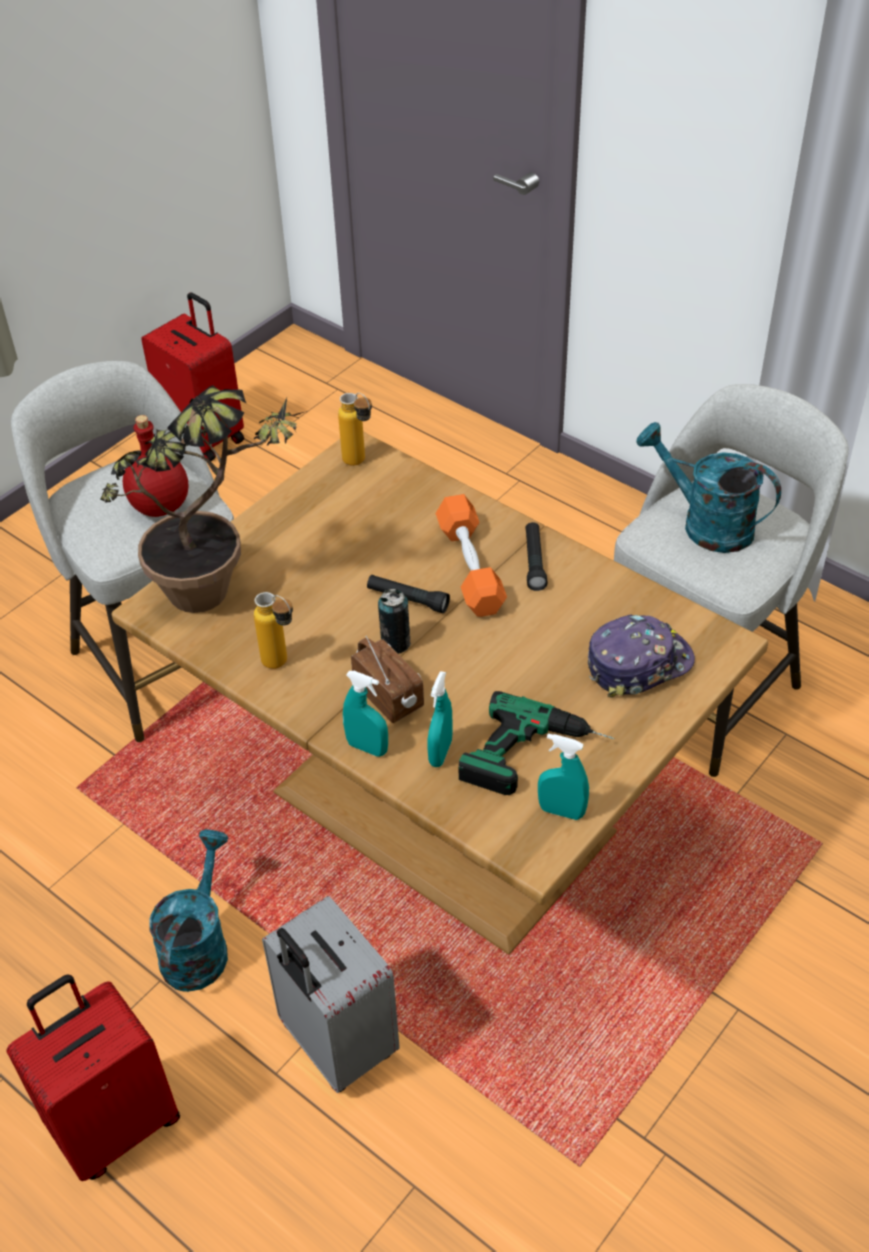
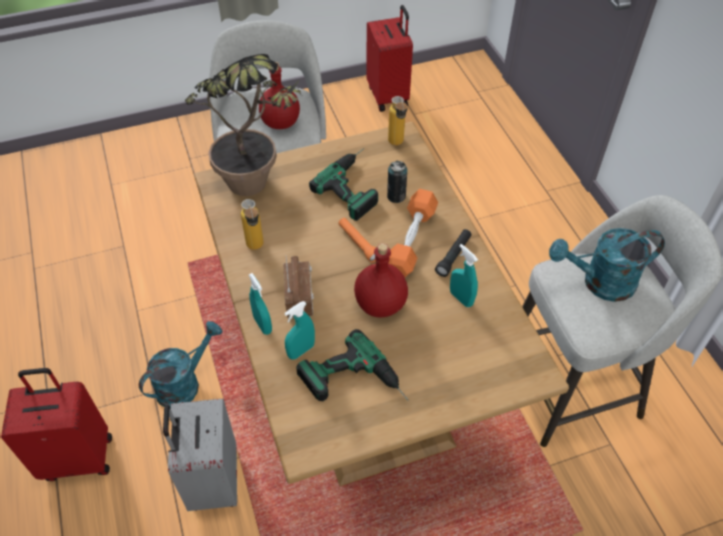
camera: 30 degrees right, 5 degrees up
(347, 532) = (356, 184): none -> power drill
(395, 643) = (329, 267): can -> can (396, 196)
(408, 599) = (358, 243): black flashlight -> orange flashlight
(493, 656) = (380, 305): none -> red bottle
(561, 811) = (342, 429): turquoise spray bottle -> turquoise spray bottle (461, 298)
(638, 664) = (467, 357): cap -> none
(705, 524) = (600, 283): turquoise watering can -> turquoise watering can turned 75 degrees counterclockwise

